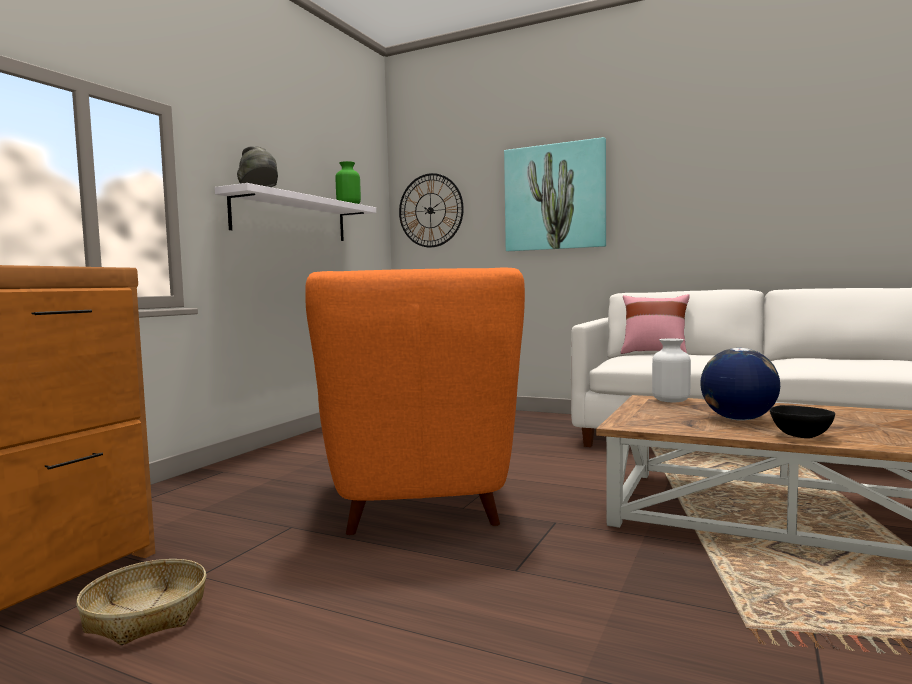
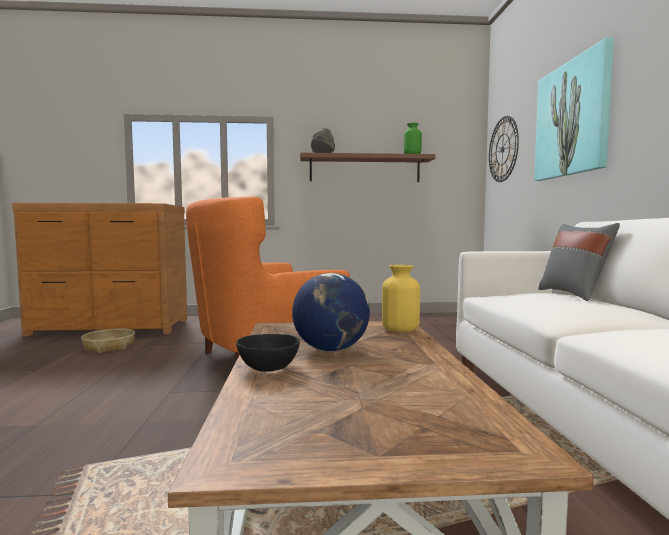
camera: 60 degrees right, 0 degrees up
(291, 218) = (364, 169): white shelf -> brown shelf
(654, 353) = (574, 294): pink pillow -> grey pillow
(671, 400) = (400, 330): white vase -> yellow vase

